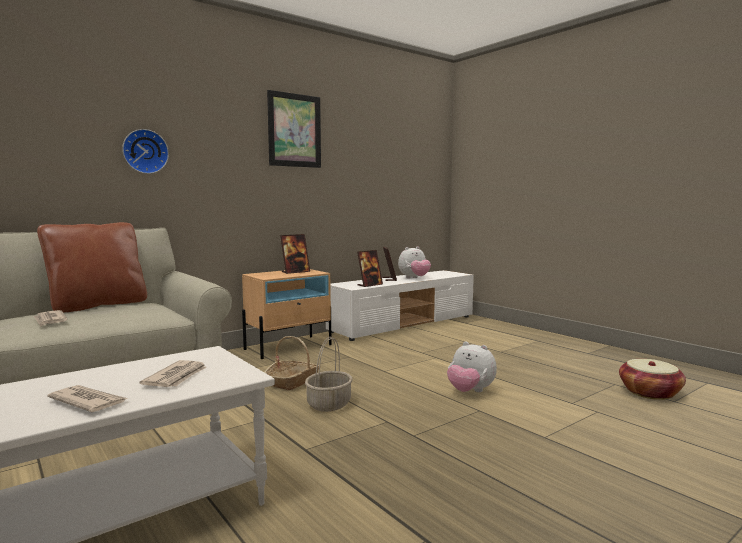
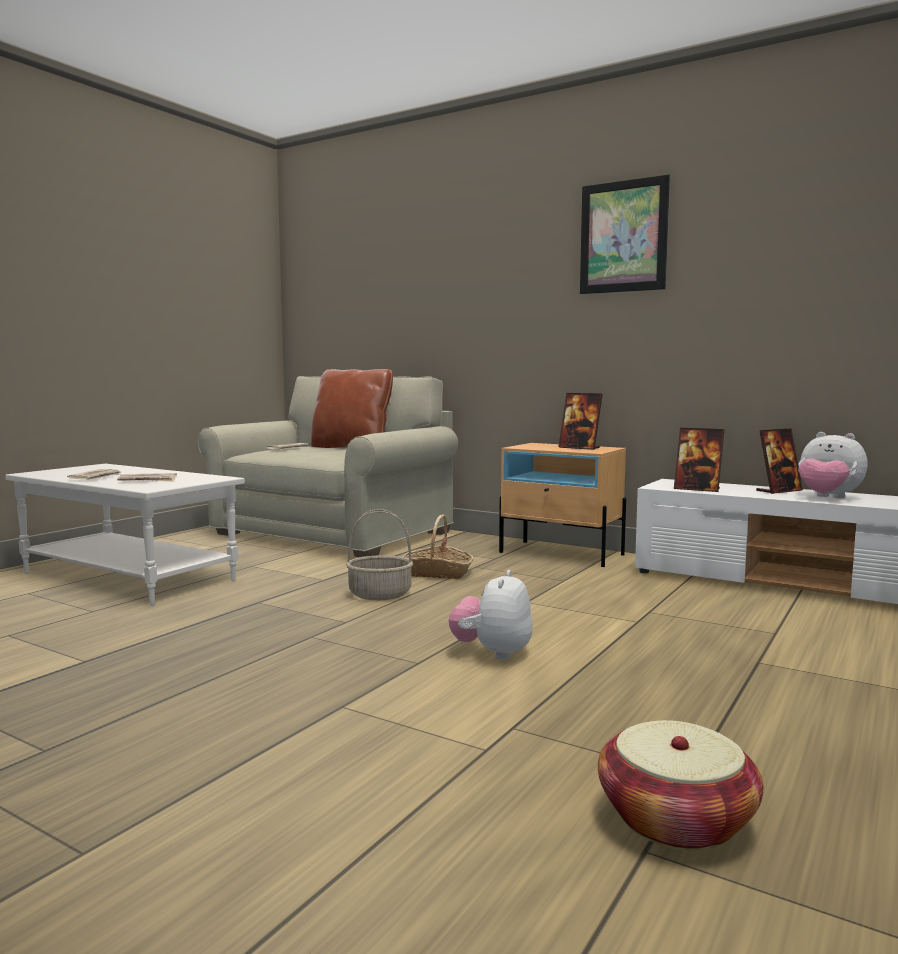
camera: 70 degrees right, 0 degrees up
(145, 151) = (441, 293): wall clock -> none

